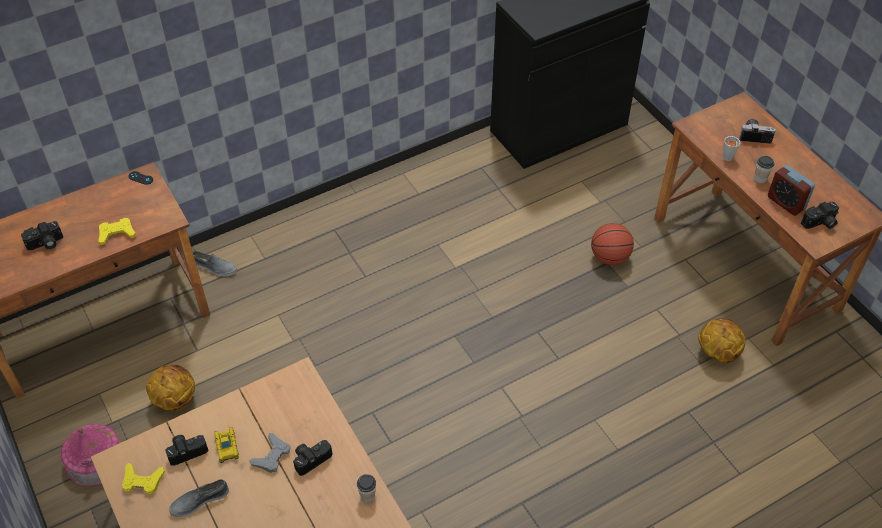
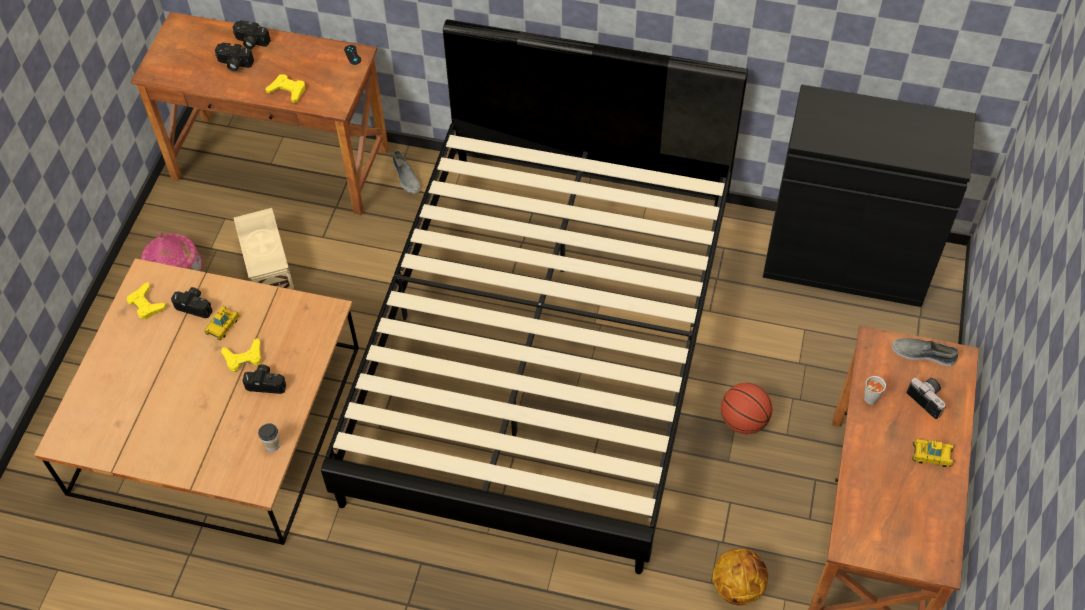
camera: 45 degrees right, 5 degrees up
(175, 399) = (268, 264): basketball -> beige storage box
(199, 500) = (164, 350): grey shoe -> grey shoe (923, 354)
(272, 456) = (243, 358): grey game controller -> yellow game controller
(441, 305) = (544, 347): none -> black bed
(760, 178) = (876, 443): cup -> none
(786, 203) = (870, 486): alarm clock -> none
(793, 163) = (932, 455): none -> toy car
(820, 223) = (879, 531): camera -> camera (250, 42)

